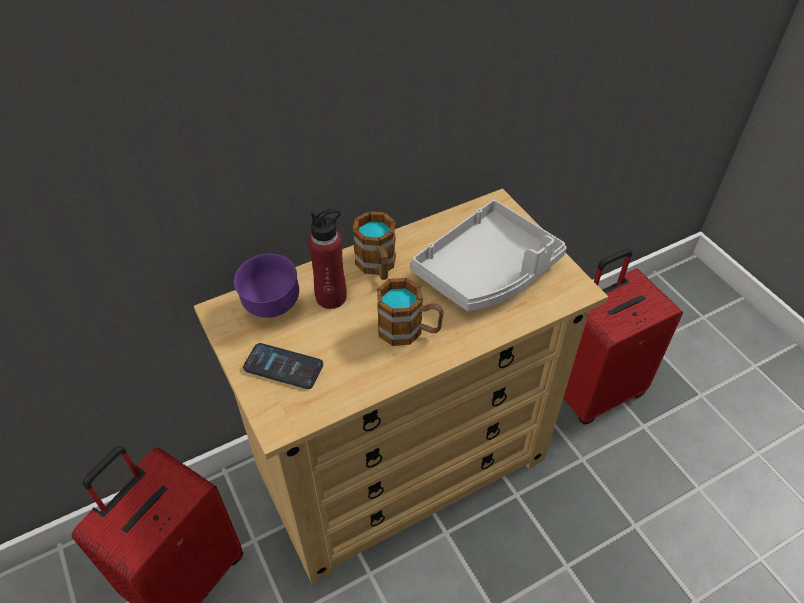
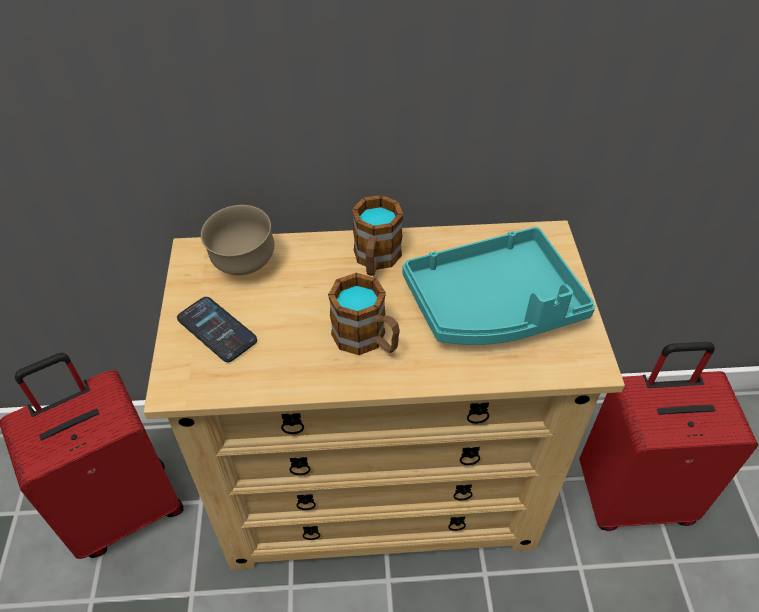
camera: 25 degrees right, 0 degrees up
(271, 307) = (243, 266): purple bowl -> brown bowl
(331, 297) = (308, 275): red bottle -> none
(487, 271) = (494, 305): grey tray -> turquoise tray

